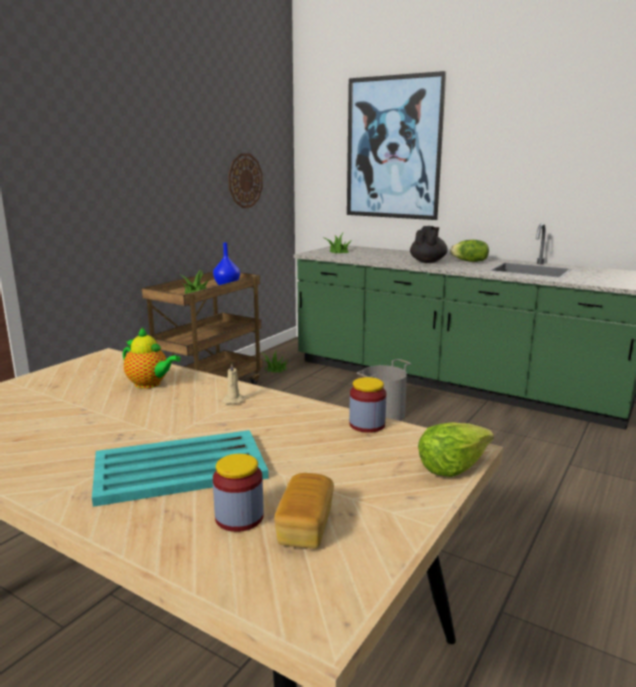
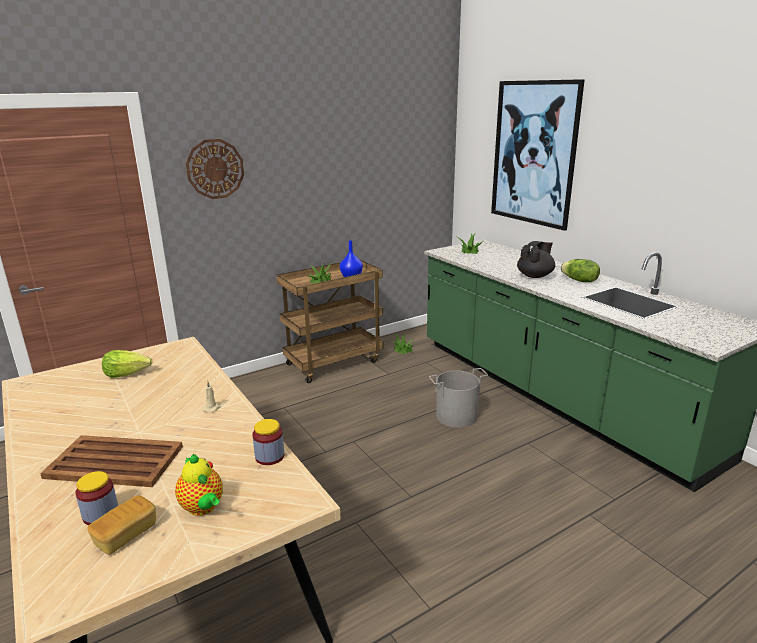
camera: 25 degrees right, 5 degrees up
(150, 384) = (179, 379): teapot -> teapot (203, 508)
(181, 468) = (116, 462): turquoise tray -> brown tray
(245, 180) = (393, 179): wall clock -> wall clock (215, 169)
(452, 466) = (277, 515): lettuce -> lettuce (127, 374)

